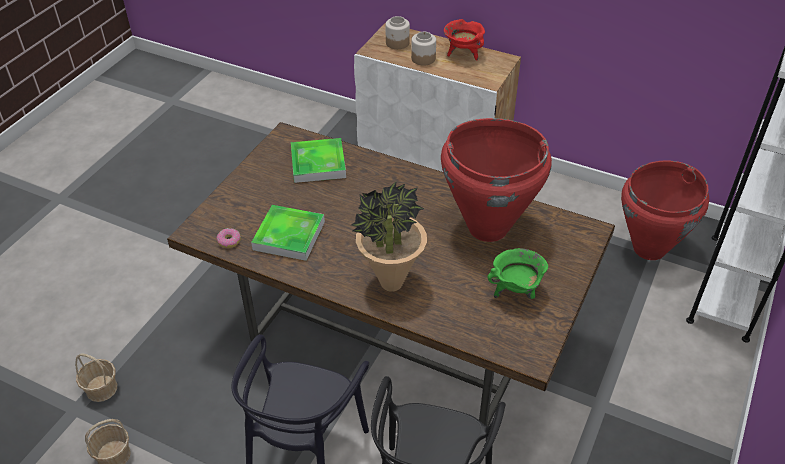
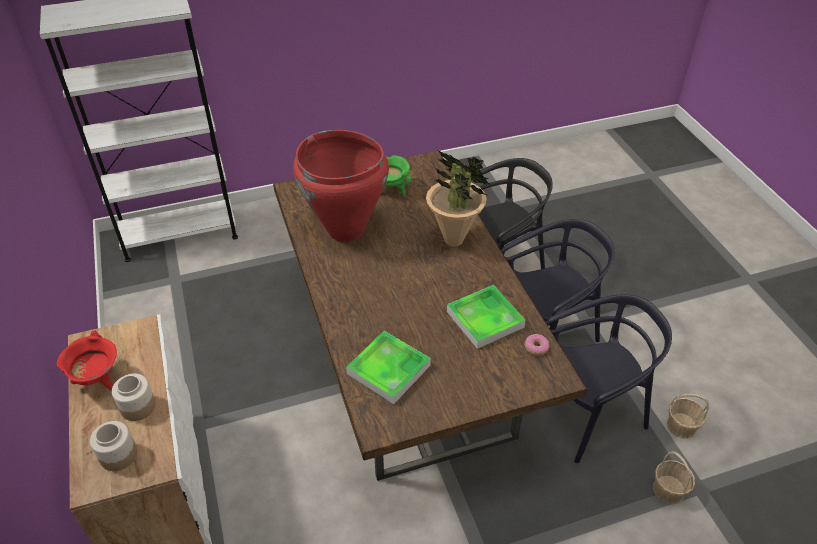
camera: 135 degrees left, 0 degrees up
(206, 404) = (589, 414): none -> black chair
(649, 249) = (173, 284): red vase -> none

